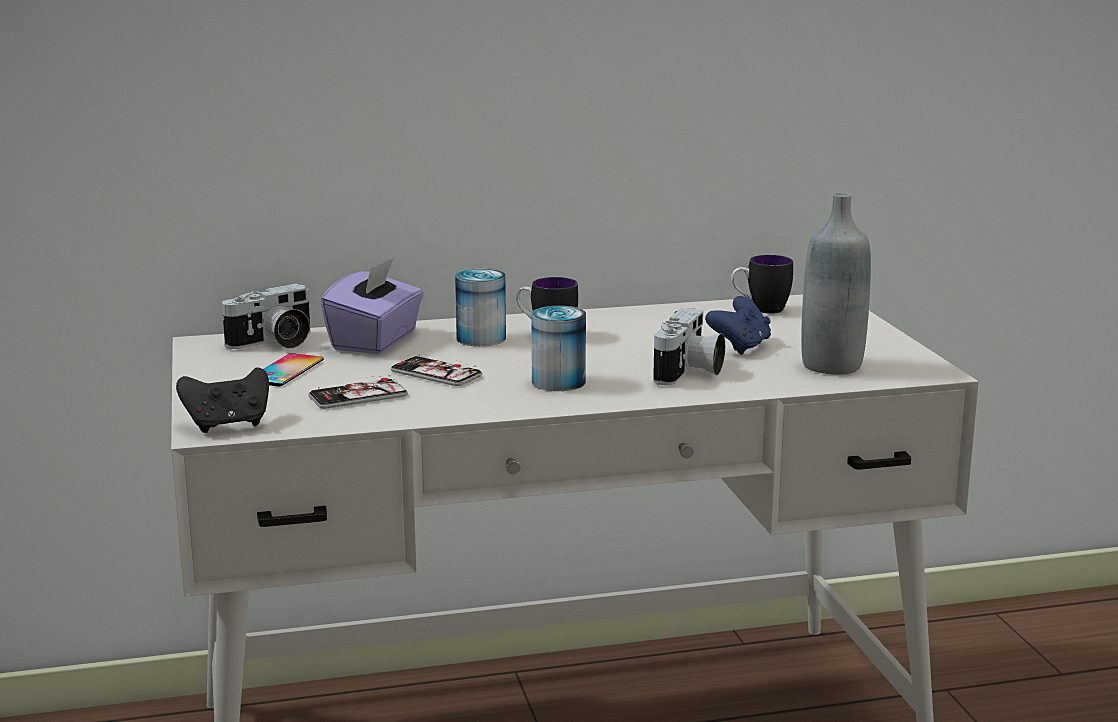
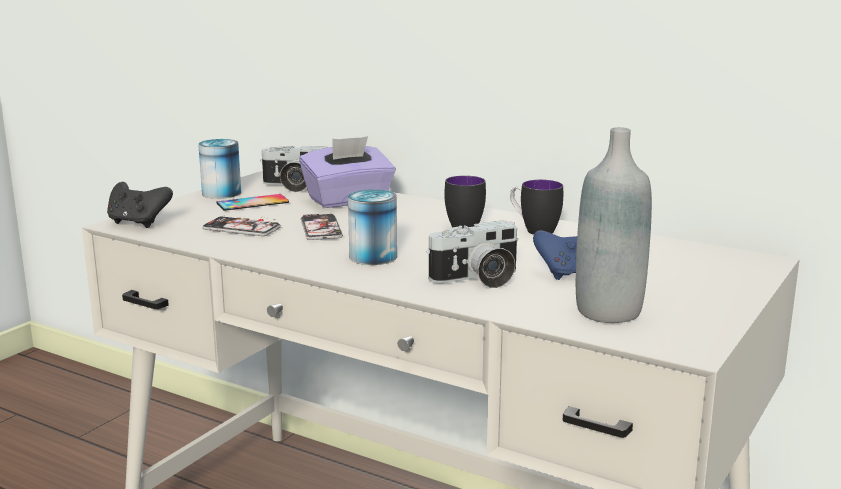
camera: 45 degrees right, 0 degrees up
(481, 338) = (412, 216): can -> can (221, 193)
(760, 310) = (676, 252): mug -> mug (533, 230)

